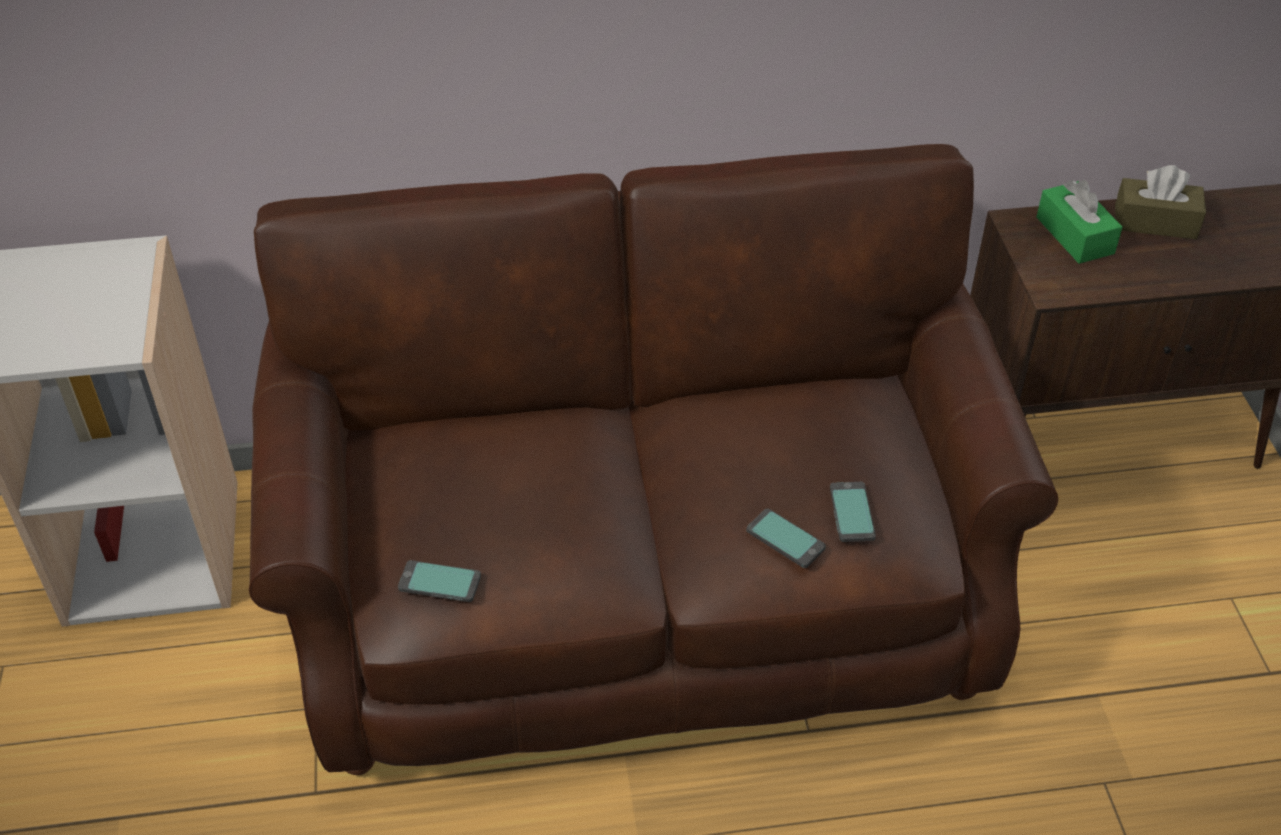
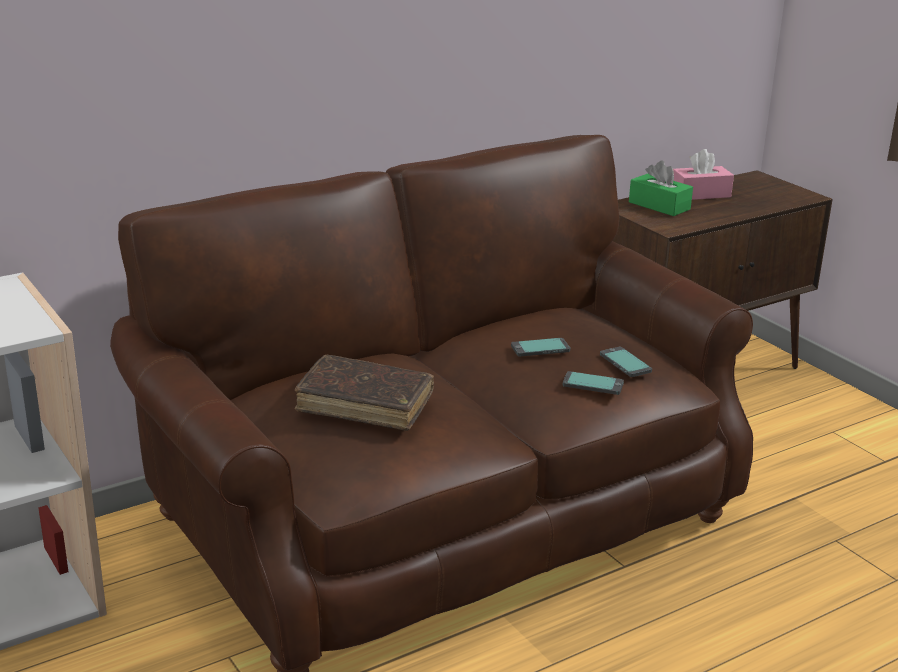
camera: 25 degrees left, 20 degrees down
(439, 583) = (362, 458): phone -> phone (540, 348)
(491, 497) = (365, 404): none -> brown book
(1155, 222) = (700, 194): brown tissue box -> pink tissue box

